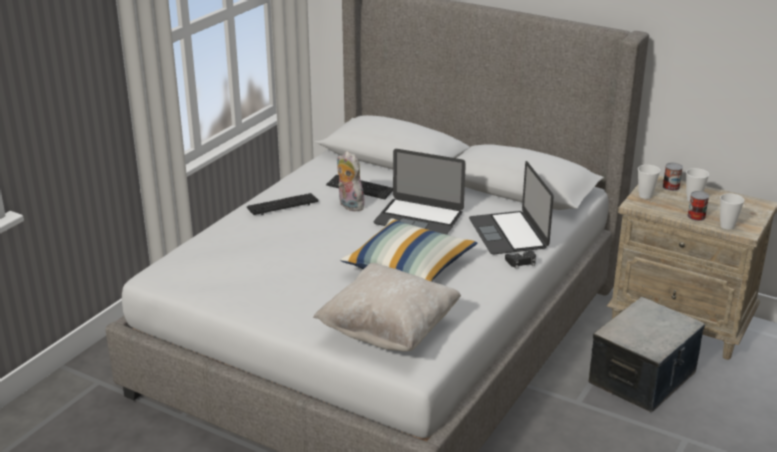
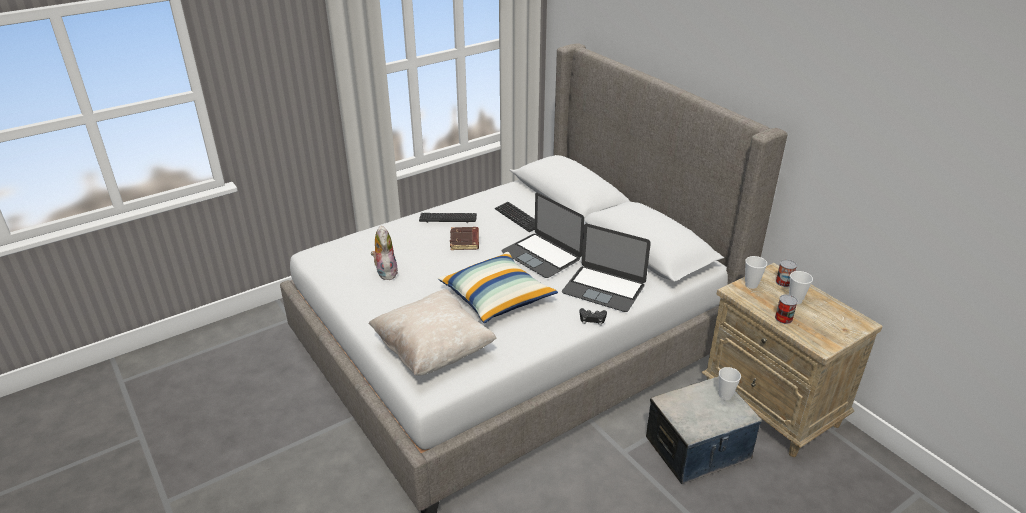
camera: 25 degrees right, 5 degrees up
(324, 223) = (465, 241): none -> brown book
(349, 205) = (496, 231): plush toy -> plush toy (385, 272)
(508, 233) = (604, 288): laptop -> laptop turned 75 degrees counterclockwise
(727, 226) = (806, 336): cup -> cup (725, 395)

